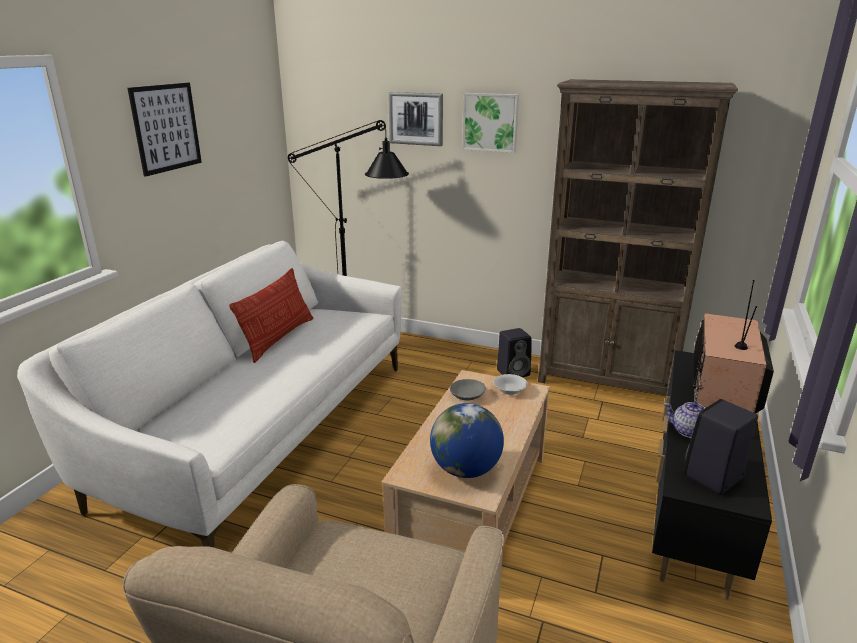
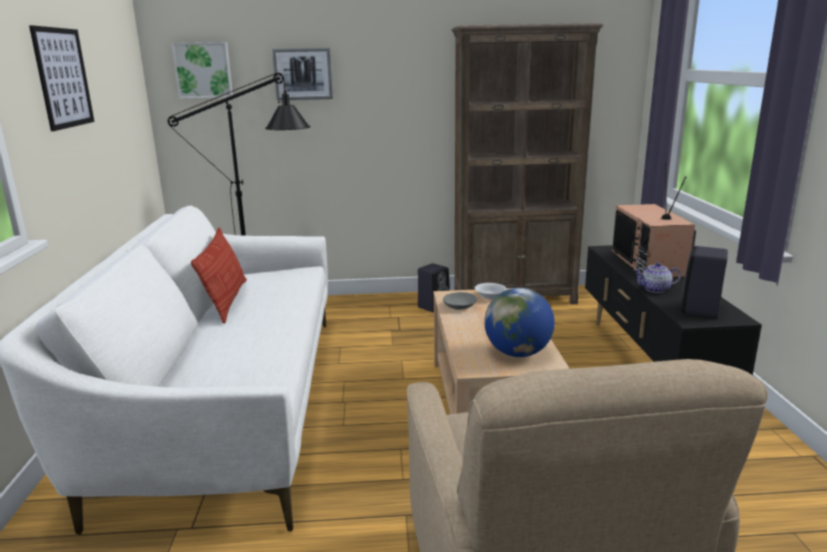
camera: 25 degrees left, 5 degrees down
(490, 122) = (380, 72): picture -> picture (203, 70)

